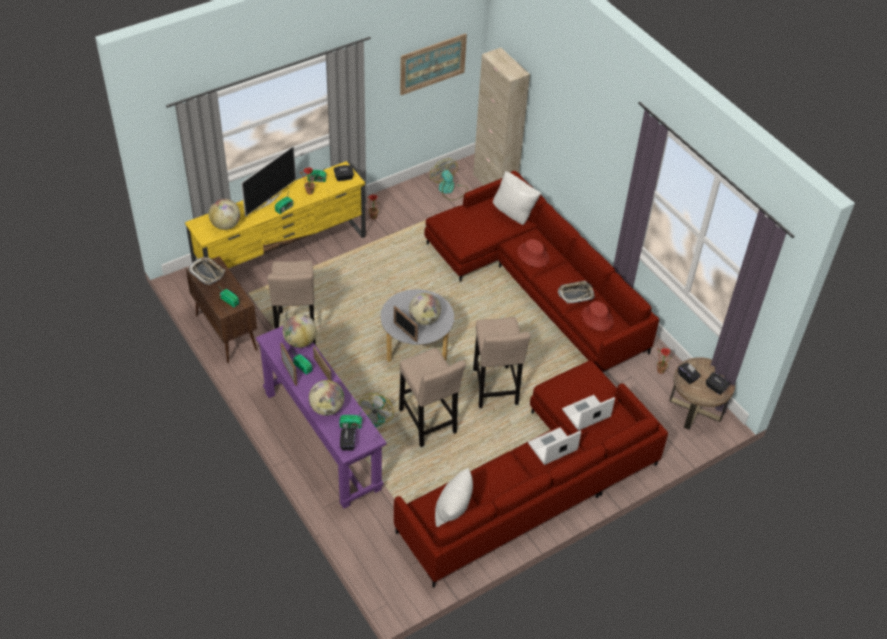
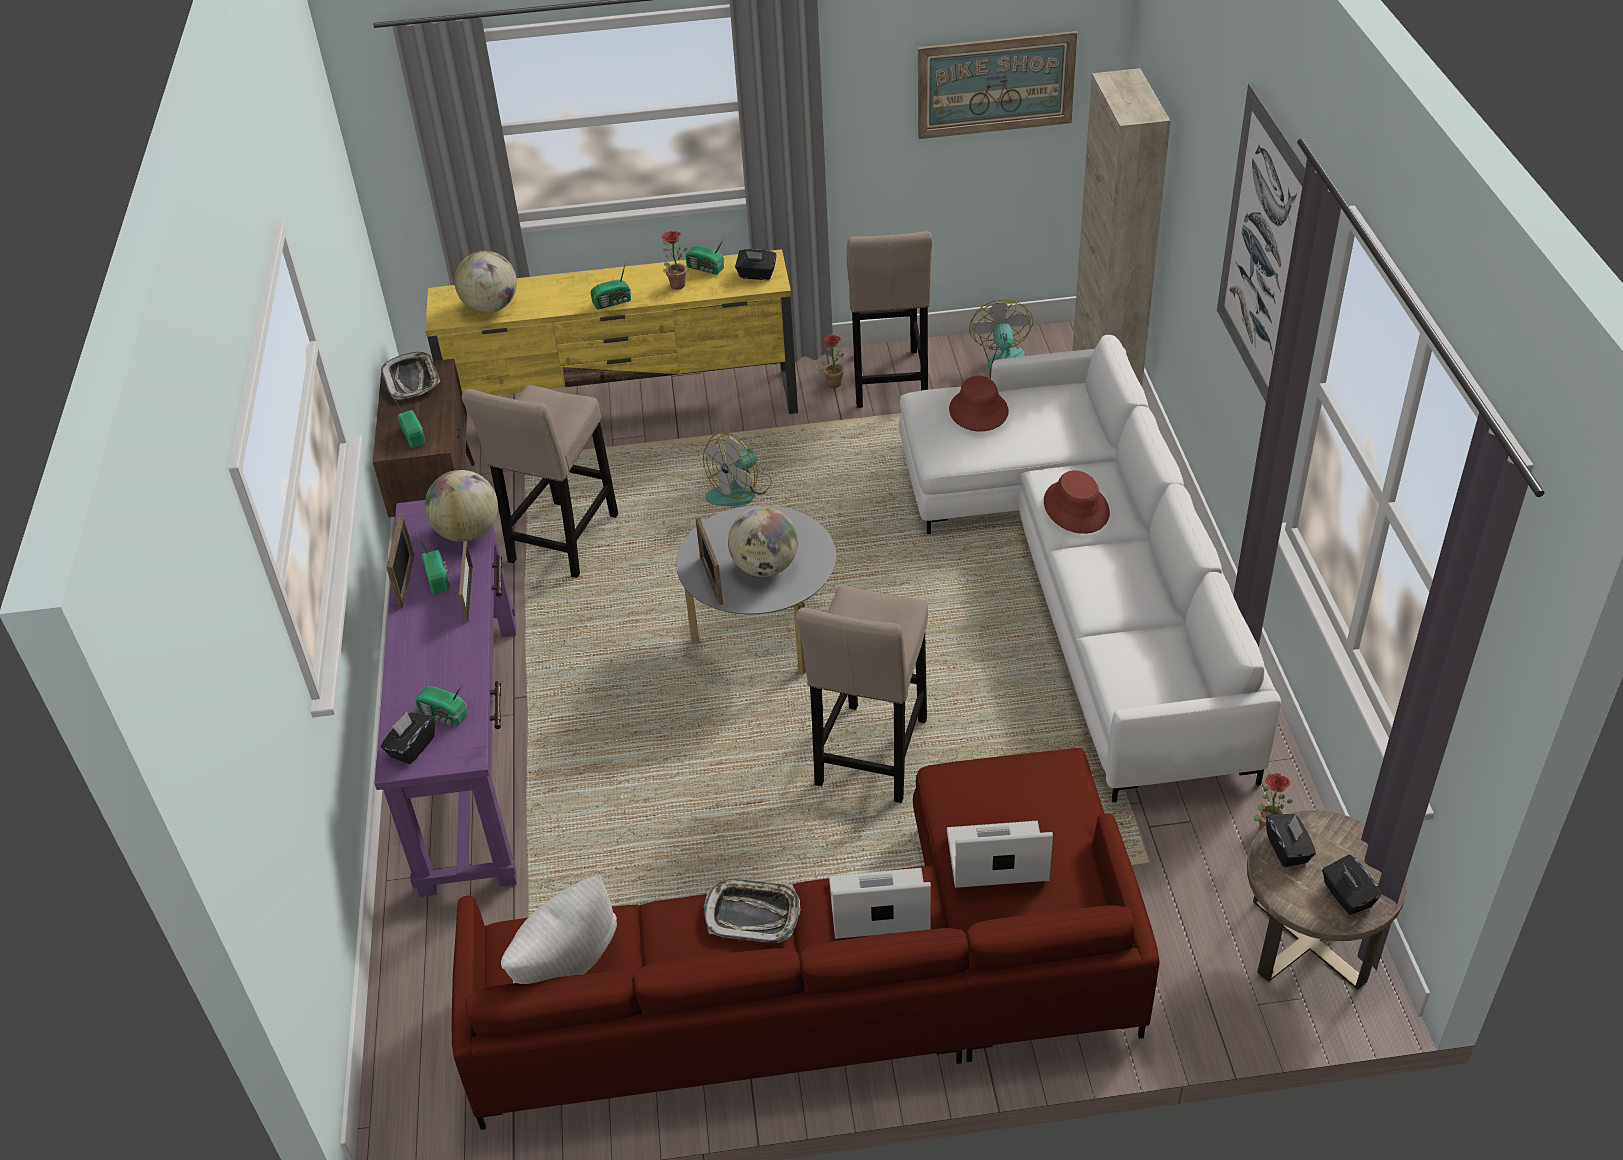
camera: 30 degrees right, 5 degrees down
(269, 200) = (595, 284): television -> none
(327, 408) = (423, 668): globe -> none
(375, 416) = (600, 737): fan -> fan (740, 491)
(428, 424) = (692, 785): beige stool -> beige stool (888, 382)
(514, 214) = (1083, 423): white pillow -> none
(536, 284) = (1083, 577): red sofa -> white sofa
(576, 294) = (1125, 604): tray -> tray (752, 914)
(597, 318) = (1144, 665): red hat -> red hat (978, 411)
(609, 136) = (1265, 251): none -> picture

